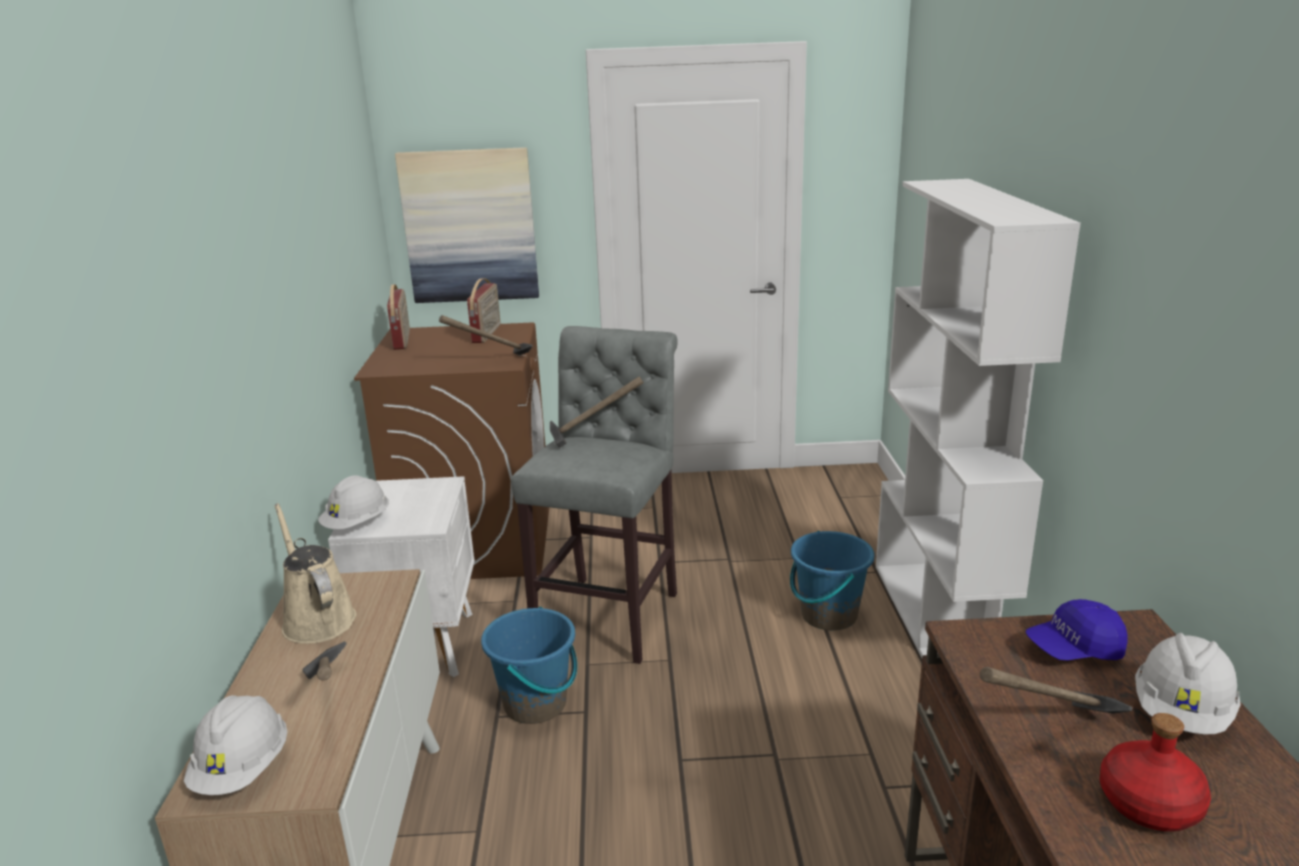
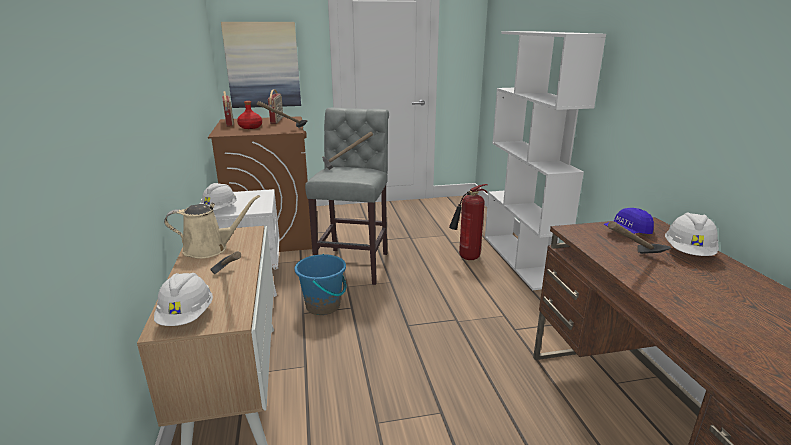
camera: 10 degrees left, 0 degrees up
(316, 619) = (210, 249): beige watering can -> beige watering can turned 120 degrees clockwise
(828, 615) = (467, 258): blue bucket -> fire extinguisher
(1148, 803) = (690, 286): red bottle -> red bottle (250, 127)

